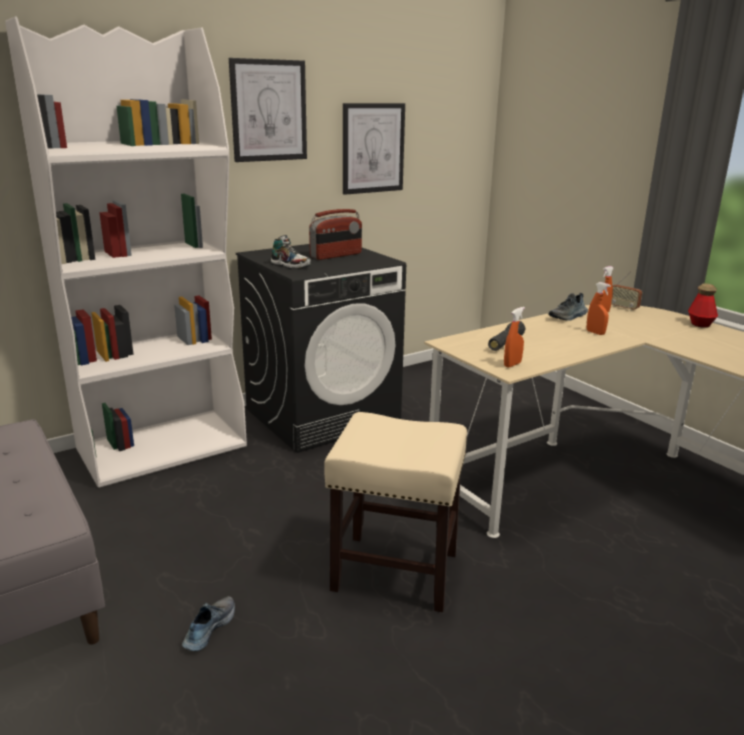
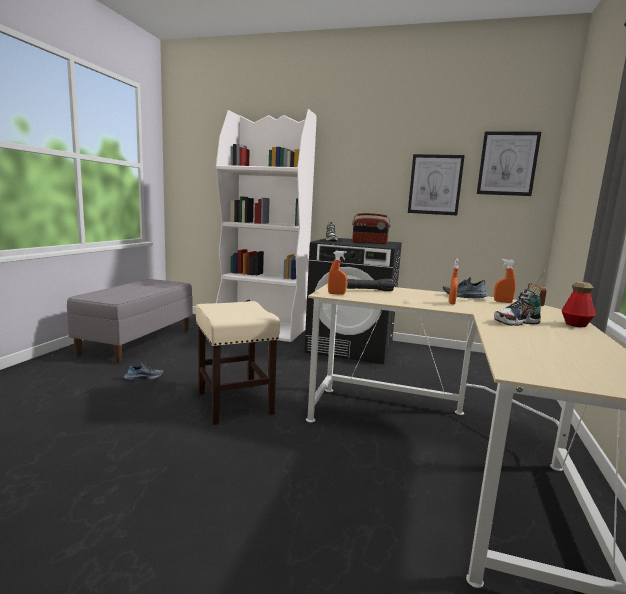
camera: 50 degrees right, 10 degrees down
(268, 111) = (361, 158): picture -> picture (507, 164)
(686, 340) = (516, 322): none -> shoe

